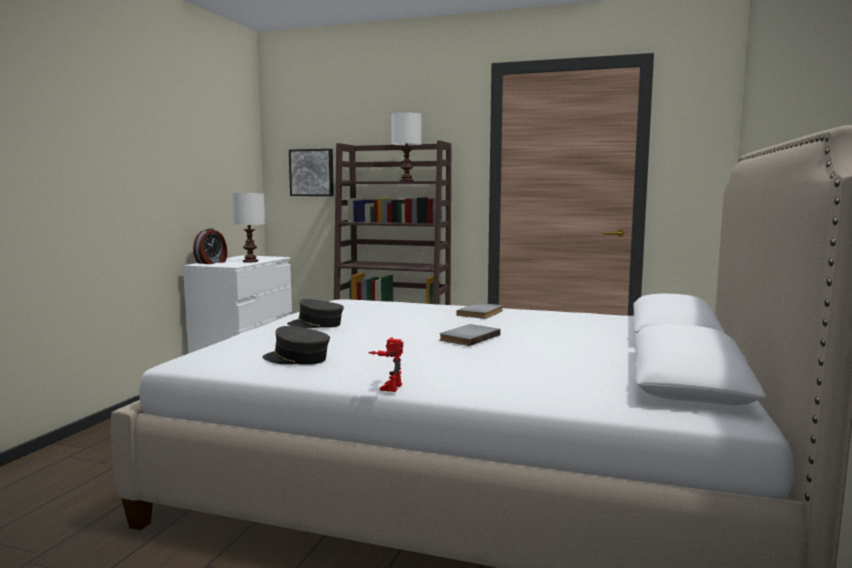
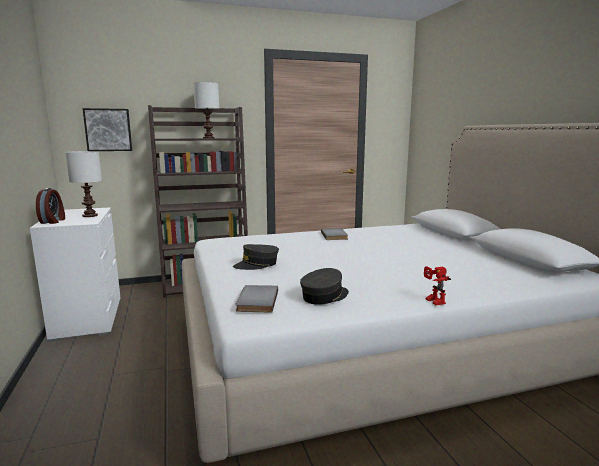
camera: 35 degrees left, 5 degrees up
(296, 359) = (324, 296): grey cap -> grey cap turned 150 degrees clockwise
(468, 337) = (377, 255): grey book -> grey book (255, 301)

